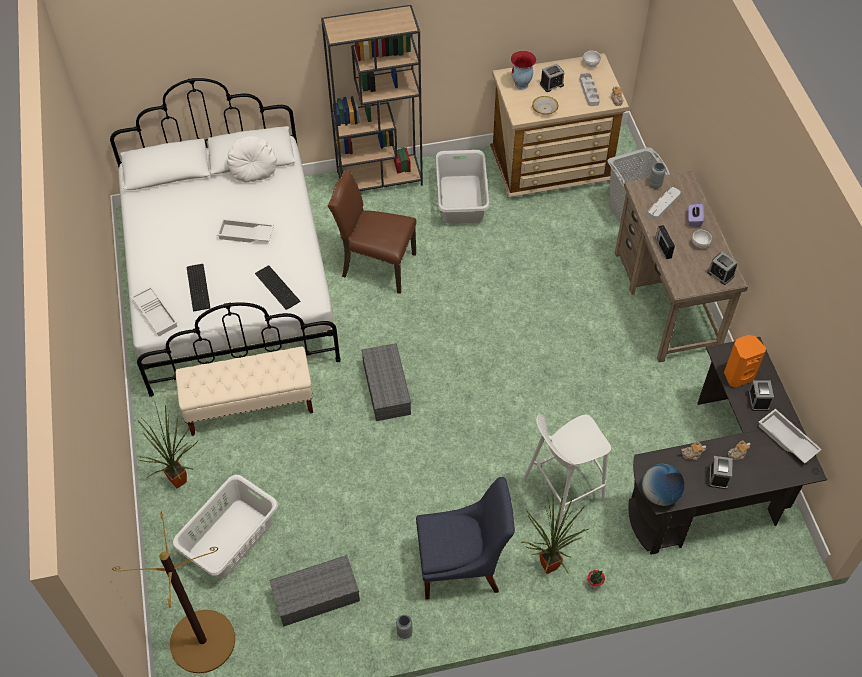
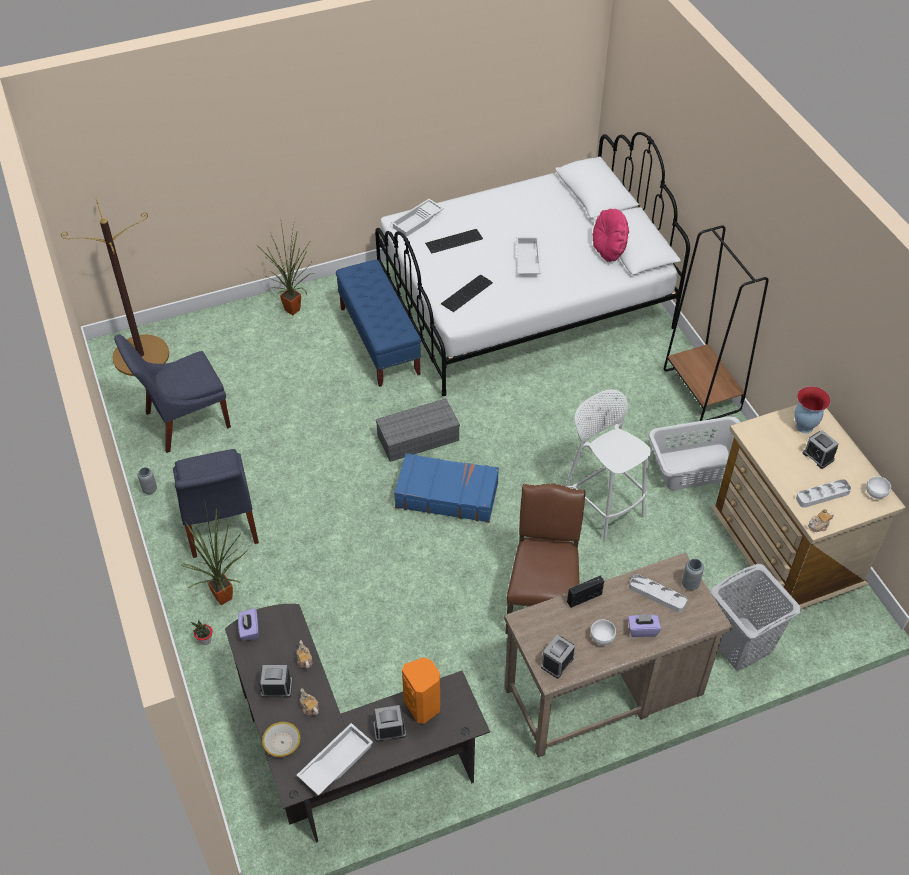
camera: 80 degrees right, 5 degrees down
(229, 538) = (238, 354): white laundry basket -> none
(250, 406) = (379, 341): beige bench -> blue bench
(254, 175) = (608, 252): white pillow -> pink pillow
(315, 597) = (183, 421): grey storage box -> blue chair
(376, 266) = (575, 406): brown chair -> brown chair (542, 601)
(380, 178) = (702, 391): bookcase -> clothes rack
(458, 375) = (446, 494): none -> blue suitcase
(545, 108) = (771, 453): bowl -> bowl (282, 742)
(563, 493) = (311, 603): white stool -> white stool (603, 507)
(659, 494) = (249, 630): globe -> purple tissue box

